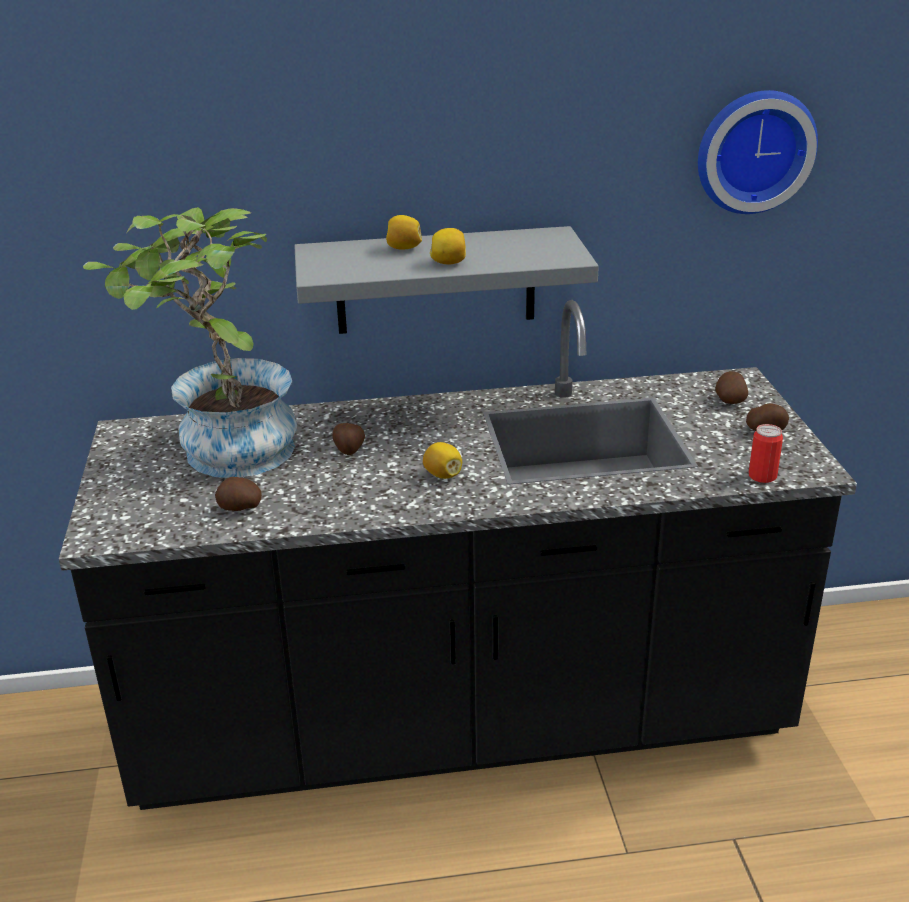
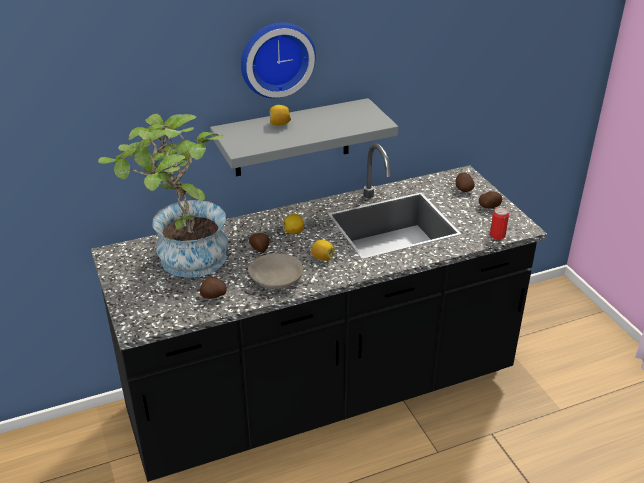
camera: 15 degrees left, 5 degrees up
(350, 495) = (275, 278): none -> grey bowl
(449, 263) = (312, 132): lemon -> lemon (294, 232)
(753, 150) = (466, 45): wall clock -> wall clock (276, 58)

